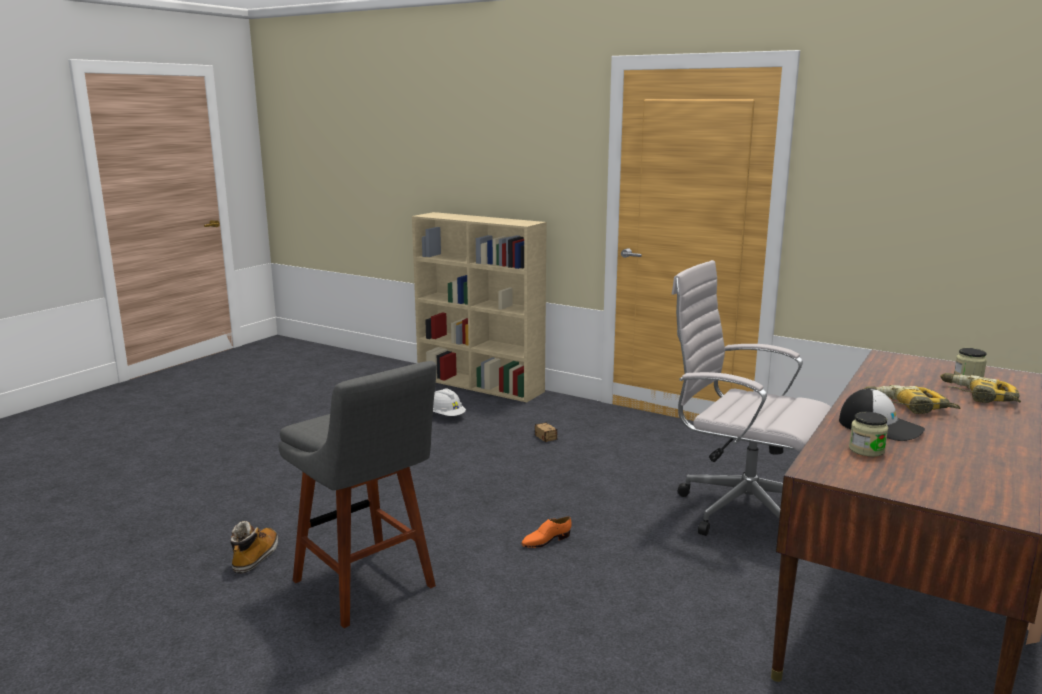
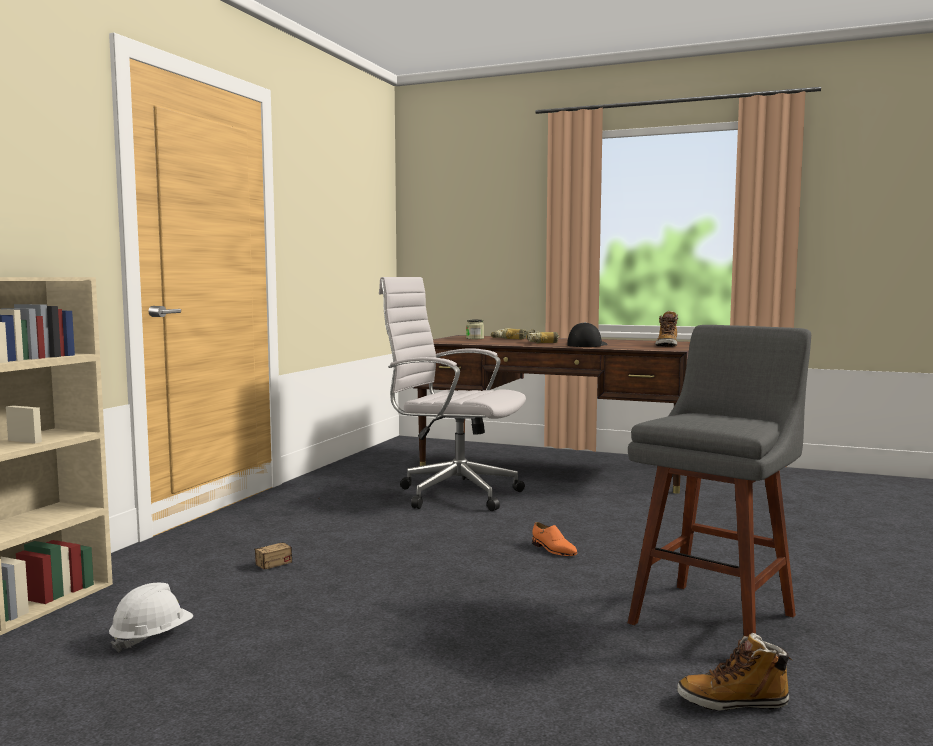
camera: 100 degrees left, 10 degrees down
(739, 510) = (453, 494): white office chair -> white office chair turned 90 degrees clockwise
(866, 450) = (629, 346): jar -> none
(896, 480) = (667, 346): none -> boot

